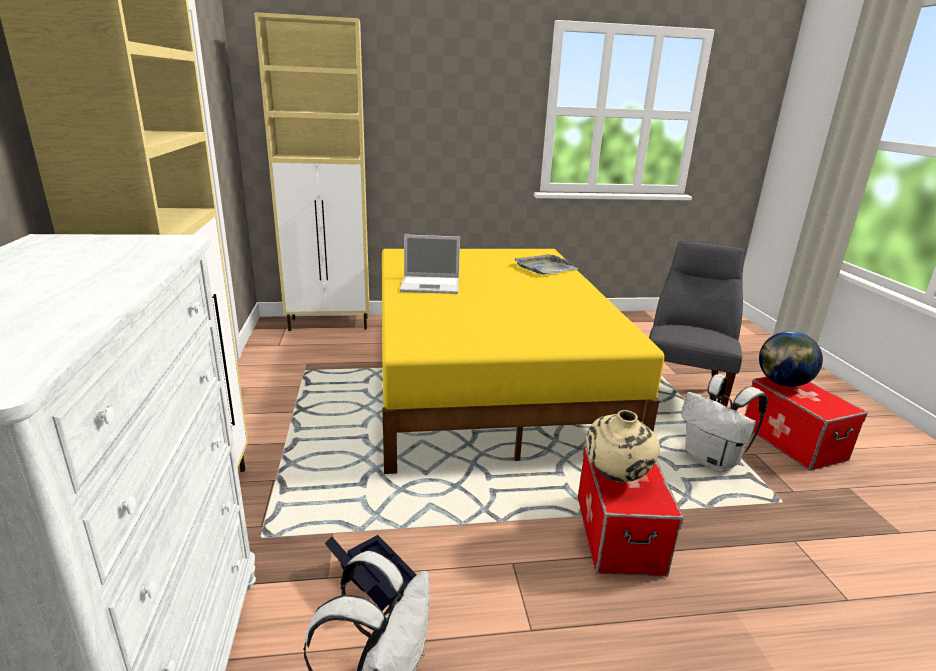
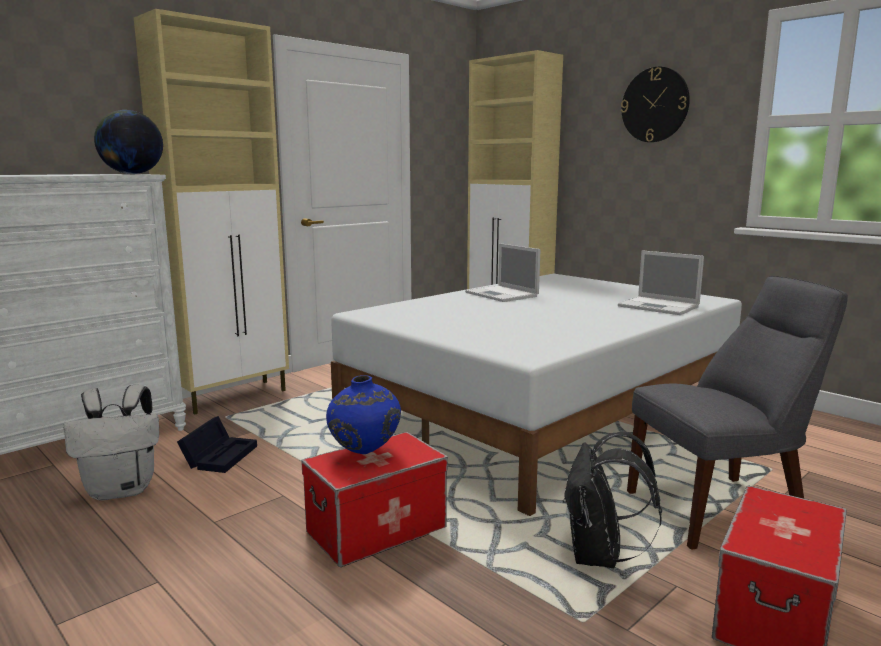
camera: 55 degrees right, 10 degrees down
(461, 87) = (655, 105): none -> wall clock
(488, 378) = (543, 412): yellow bed -> white bed
(545, 267) = (660, 306): grey tray -> laptop
(617, 477) = (365, 453): beige vase -> blue vase
(712, 461) = (600, 557): white backpack -> black backpack
(782, 383) = (782, 505): globe -> globe (132, 174)

